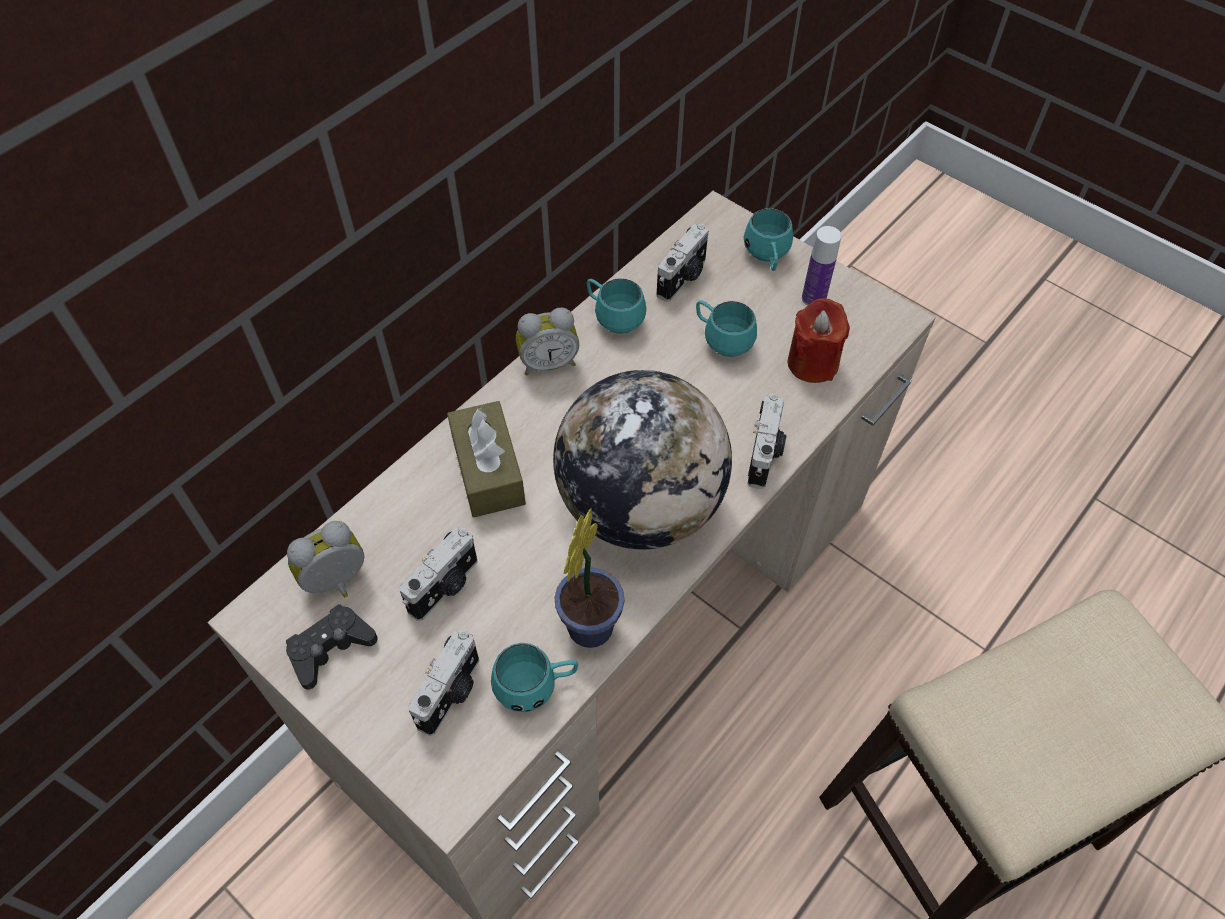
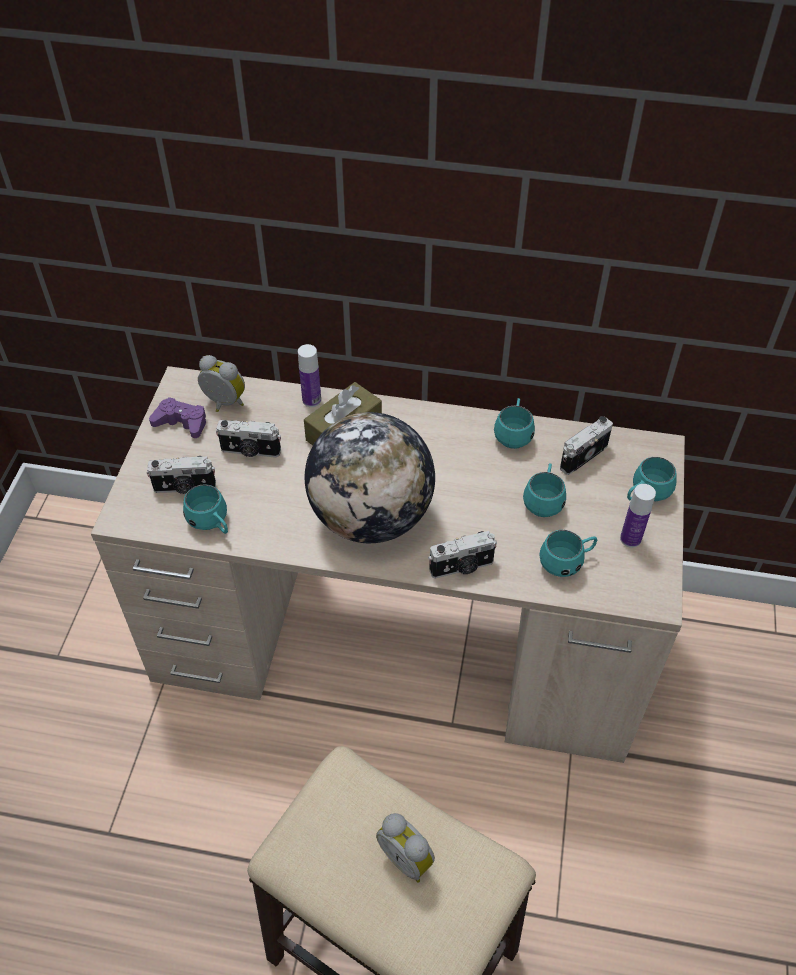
camera: 60 degrees right, 5 degrees down
(330, 648) = (181, 422): black game controller -> purple game controller
(411, 481) = (311, 400): none -> bottle
(548, 363) = (448, 419): alarm clock -> alarm clock (407, 857)
(592, 621) = (271, 531): potted plant -> none
(683, 278) = (582, 456): camera -> camera turned 135 degrees clockwise
(812, 363) = (567, 563): red candle -> turquoise mug

